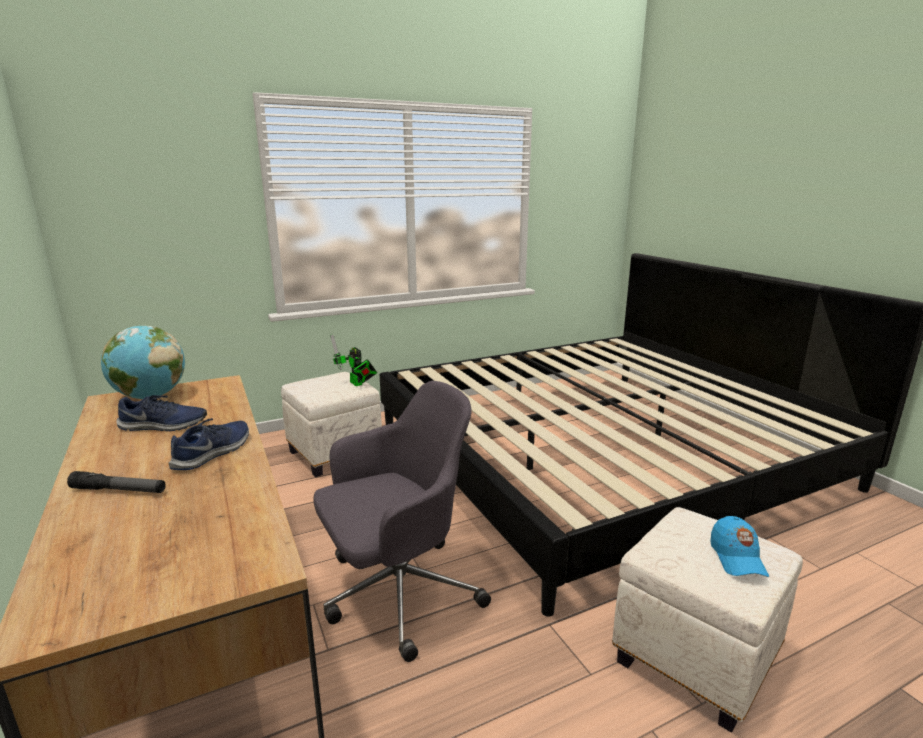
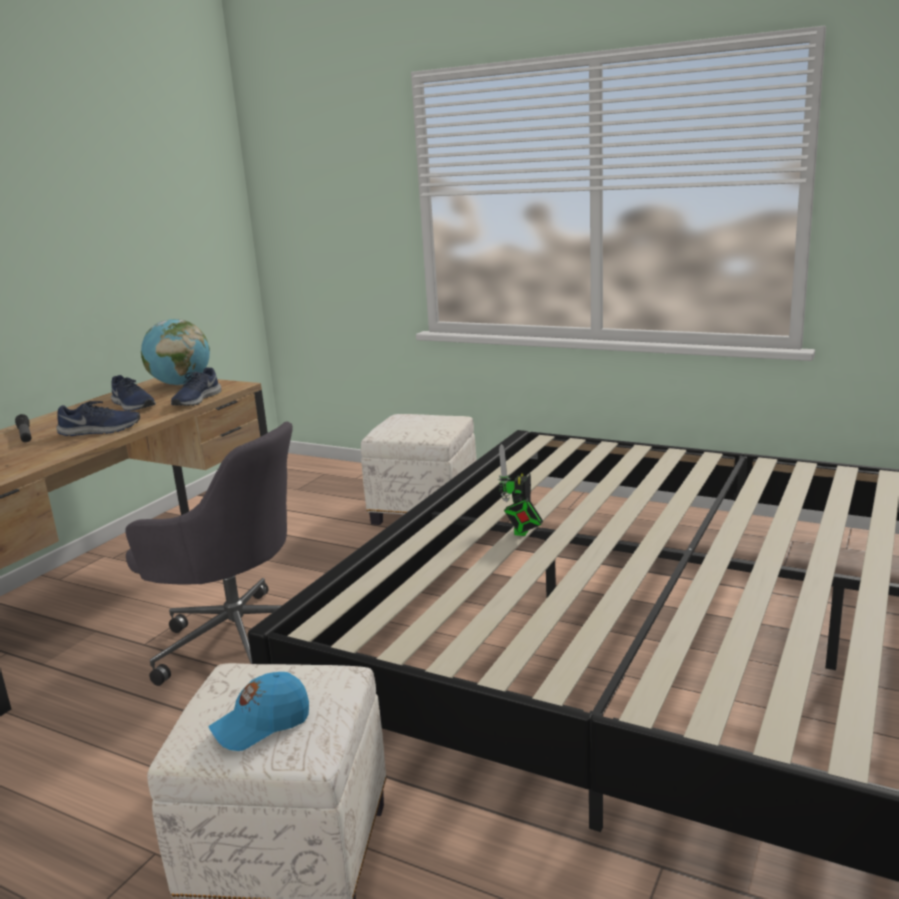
camera: 55 degrees right, 0 degrees up
(224, 402) = (196, 400): none -> blue shoe
(357, 384) = (438, 431): toy robot -> toy robot (521, 532)

